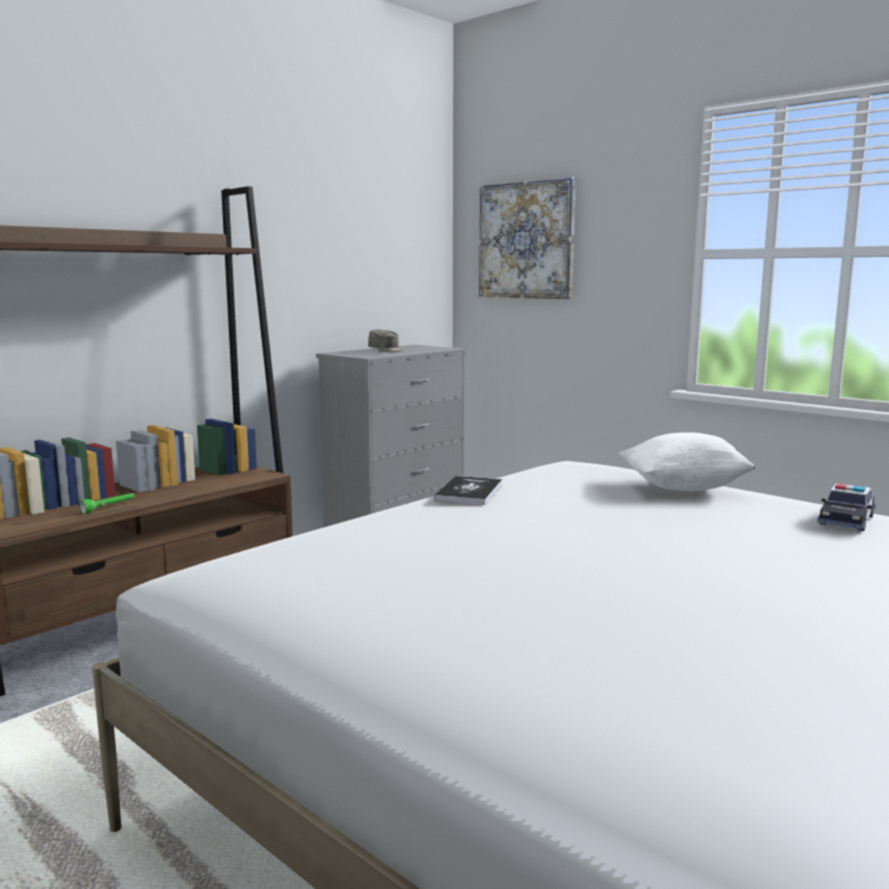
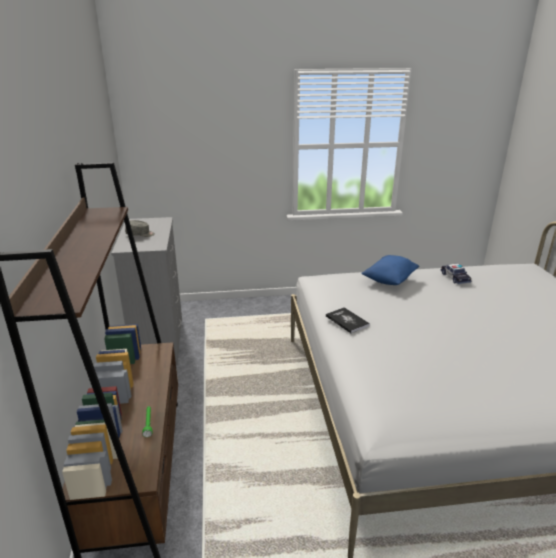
camera: 50 degrees left, 15 degrees up
(526, 240) = (181, 140): picture -> none
(683, 487) = (389, 280): white pillow -> blue pillow

